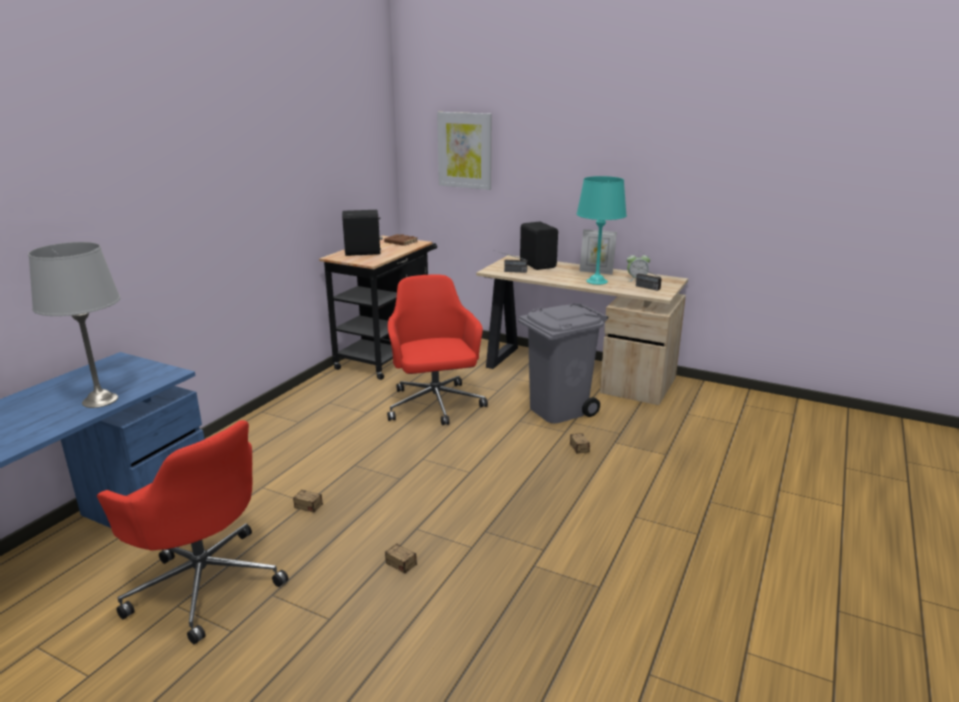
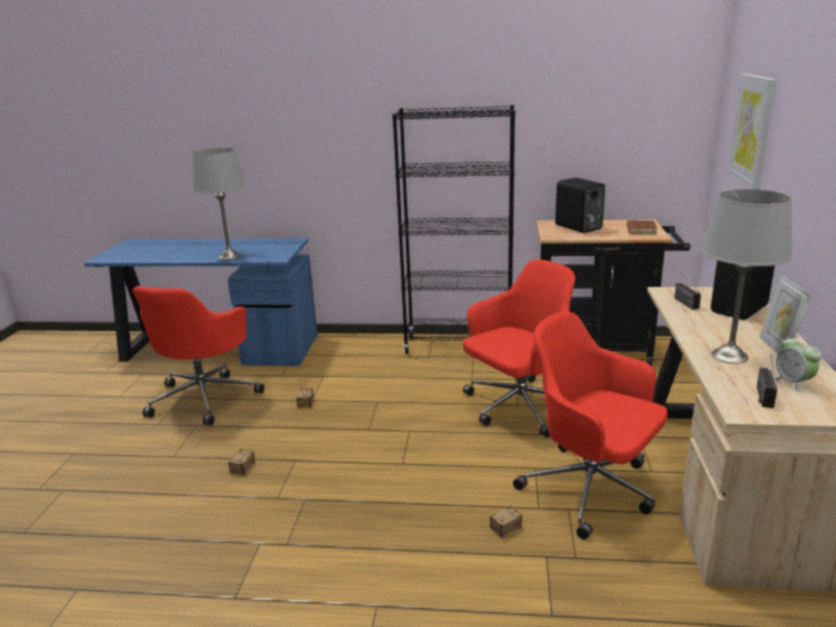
camera: 70 degrees right, 0 degrees up
(299, 404) = (459, 346): none -> black bookcase
(558, 409) = (591, 489): grey trash can -> red office chair
(596, 281) = (729, 356): turquoise table lamp -> grey table lamp

